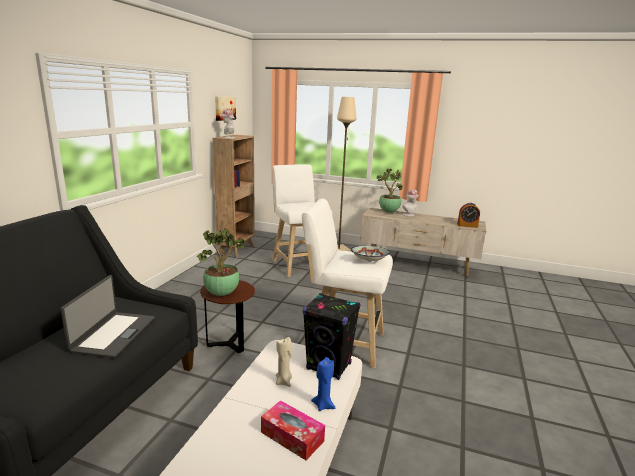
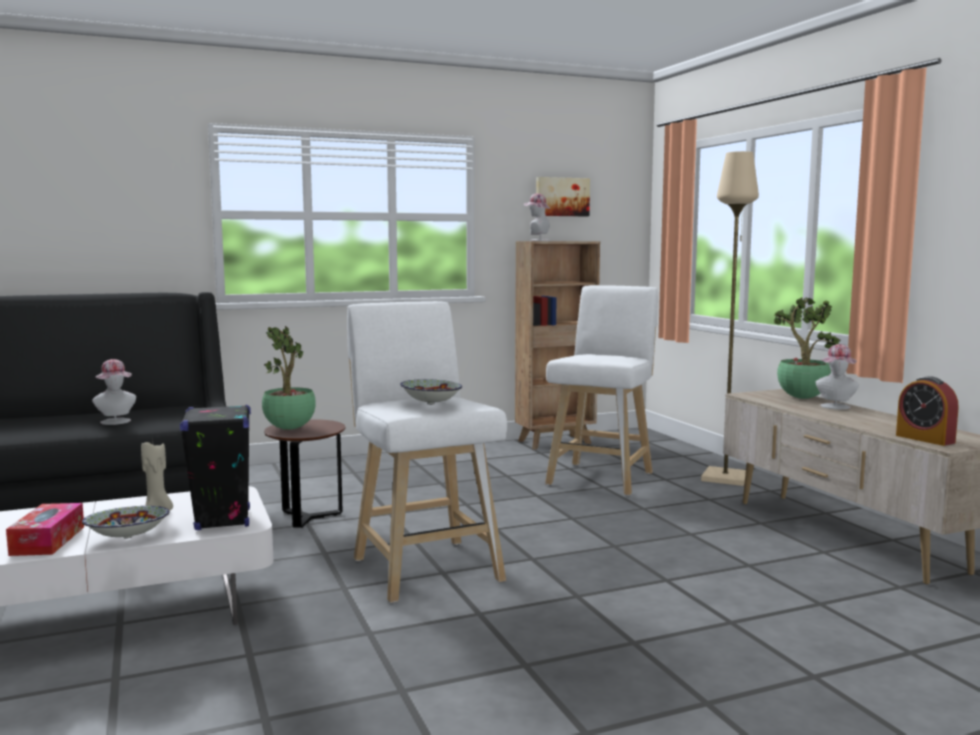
camera: 50 degrees right, 10 degrees down
(113, 334) = (116, 422): laptop -> hat
(323, 405) = (127, 537): blue candle -> bowl

